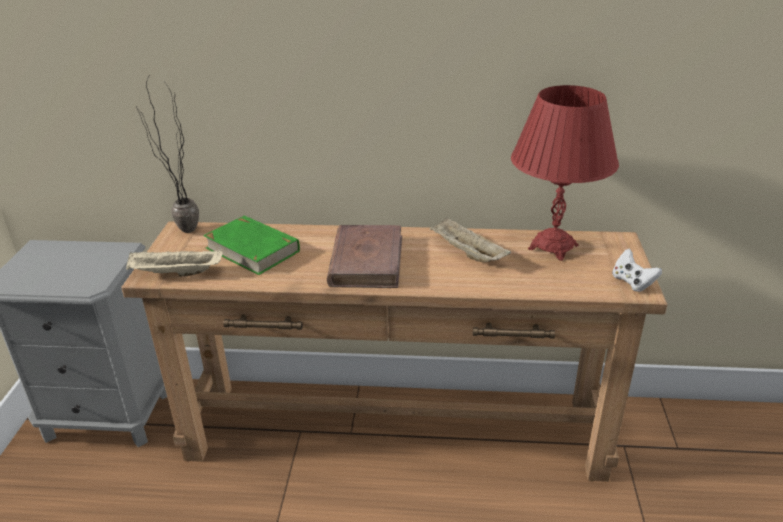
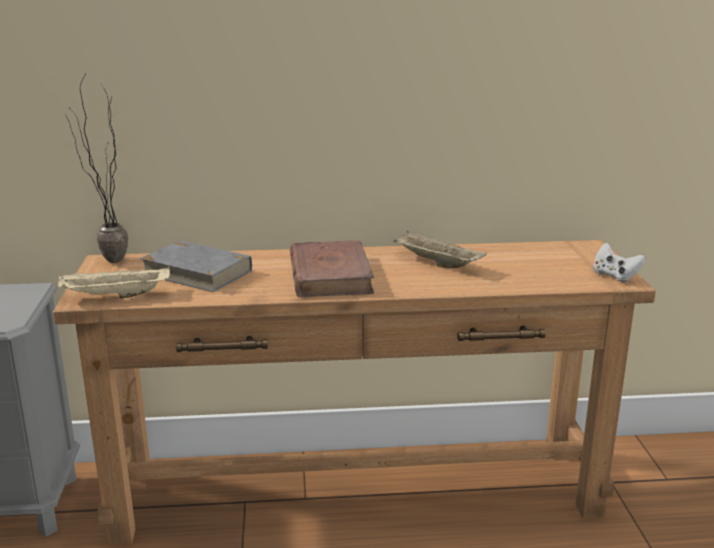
camera: 10 degrees left, 10 degrees down
(252, 249) = (197, 272): green book -> grey book
(553, 247) = (523, 254): red table lamp -> none

